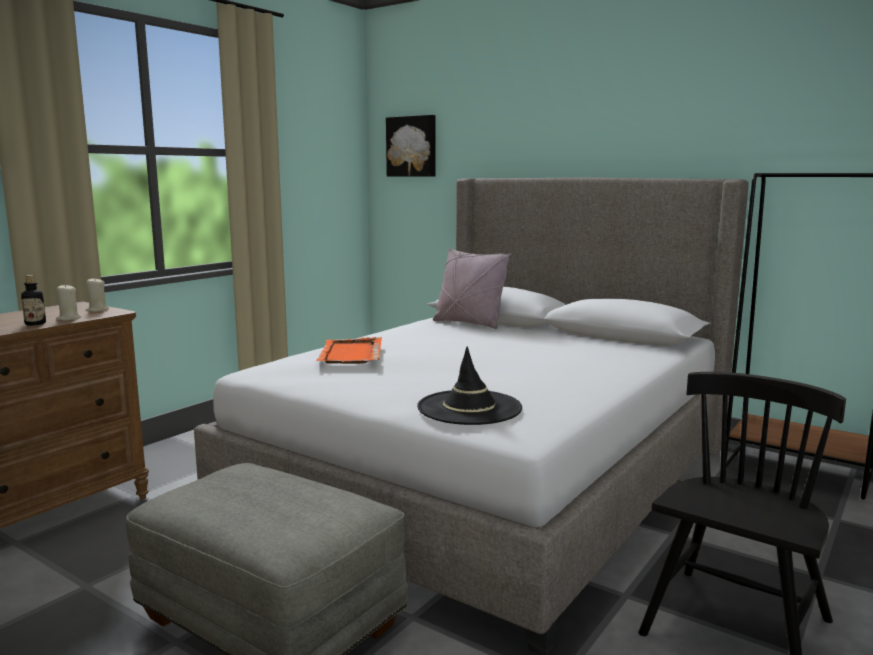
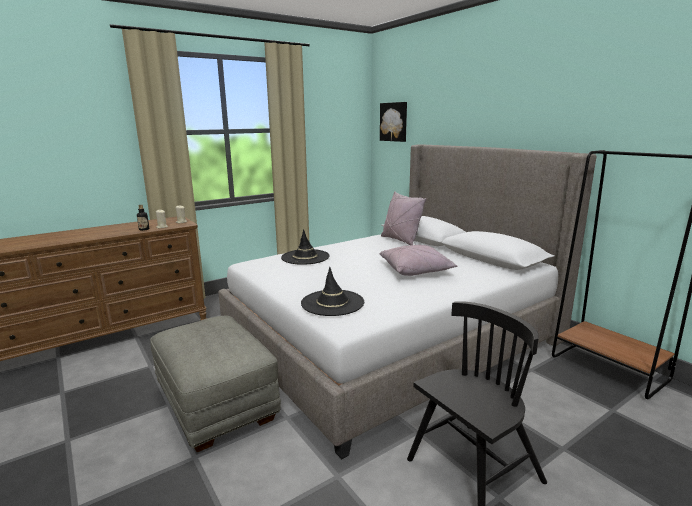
camera: 20 degrees right, 5 degrees up
(350, 354) = (305, 257): orange tray -> black hat
(539, 357) = (416, 270): none -> purple pillow

